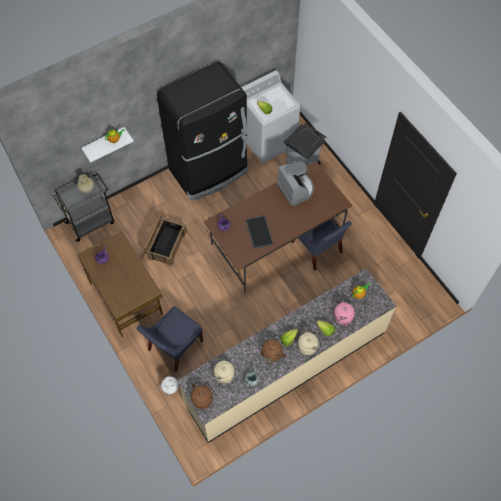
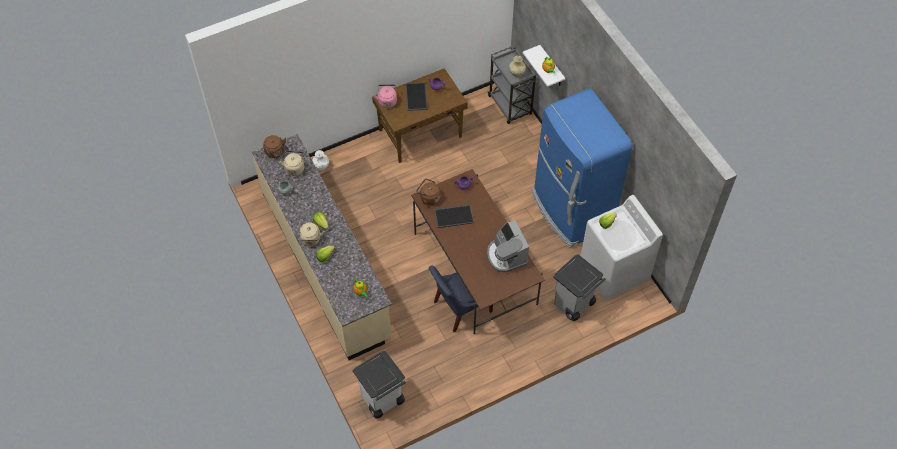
camera: 95 degrees right, 5 degrees down
(115, 277) = (415, 96): none -> tray
(164, 244) = (479, 166): crate -> none
(173, 347) = (362, 170): blue chair -> none
(209, 171) = (571, 210): black fridge -> blue fridge
(271, 355) = (307, 208): brown kettle -> brown kettle (428, 198)
(296, 189) = (506, 256): coffee machine -> coffee machine turned 90 degrees clockwise
(341, 317) = (337, 272): pink kettle -> pink kettle (387, 101)
(416, 301) = (382, 400): none -> white trash can

